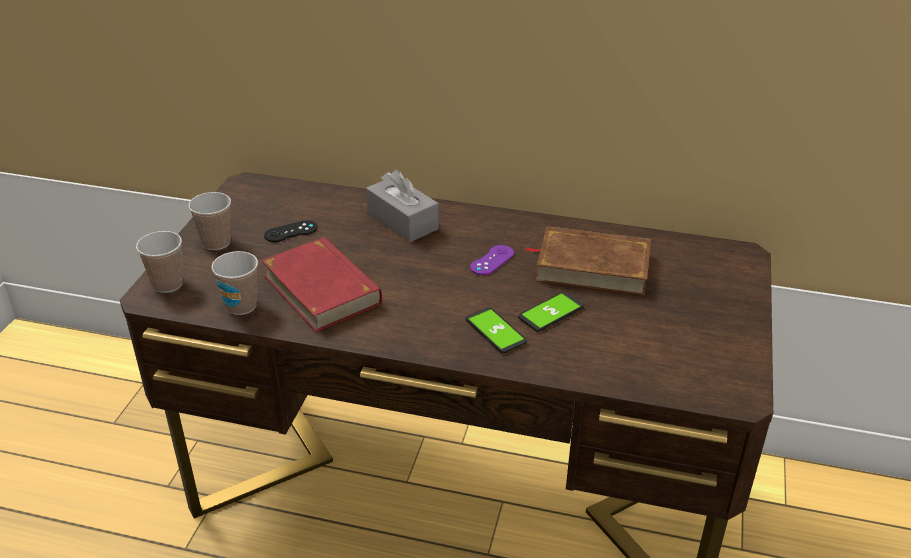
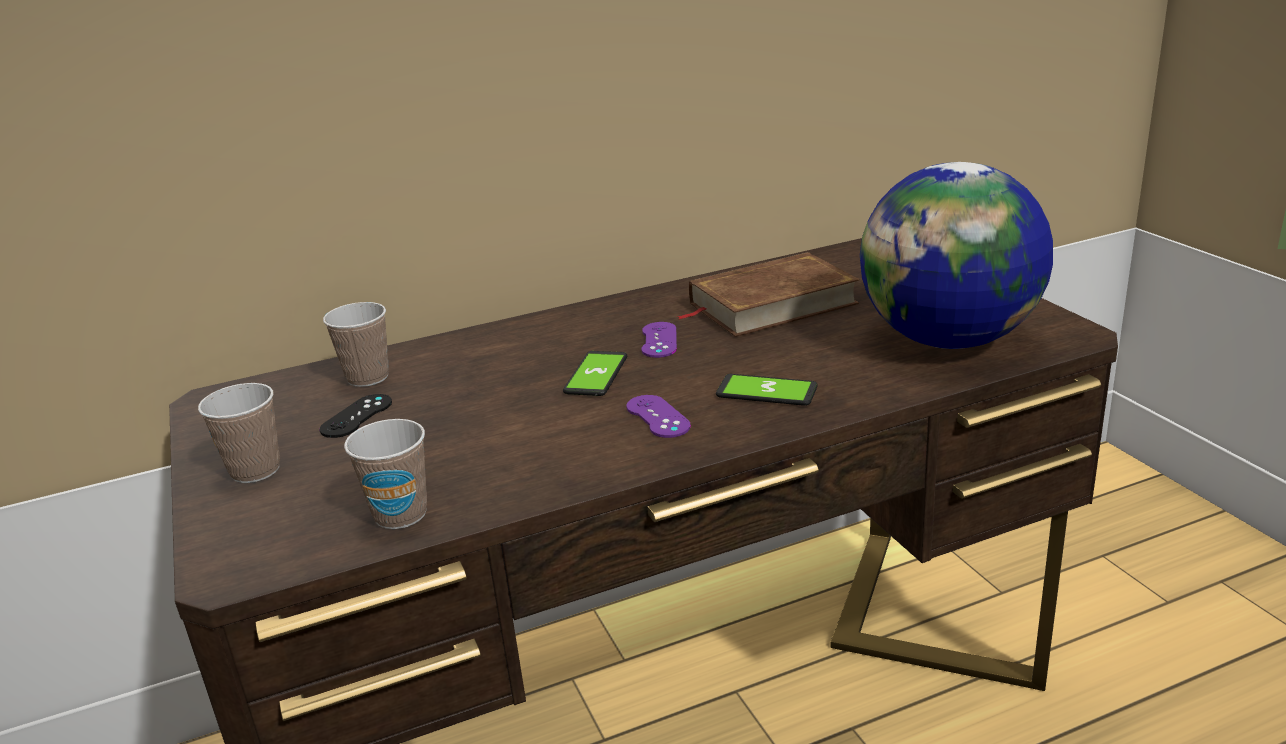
camera: 35 degrees left, 10 degrees down
(168, 284) = (240, 545): cup -> cup (368, 378)
(322, 289) = (493, 449): red book -> none
(402, 221) = (495, 350): grey tissue box -> none
(419, 315) = (657, 417): none -> purple game controller
(551, 312) = (795, 353): phone -> phone (596, 375)
(654, 356) = (950, 340): none -> globe

